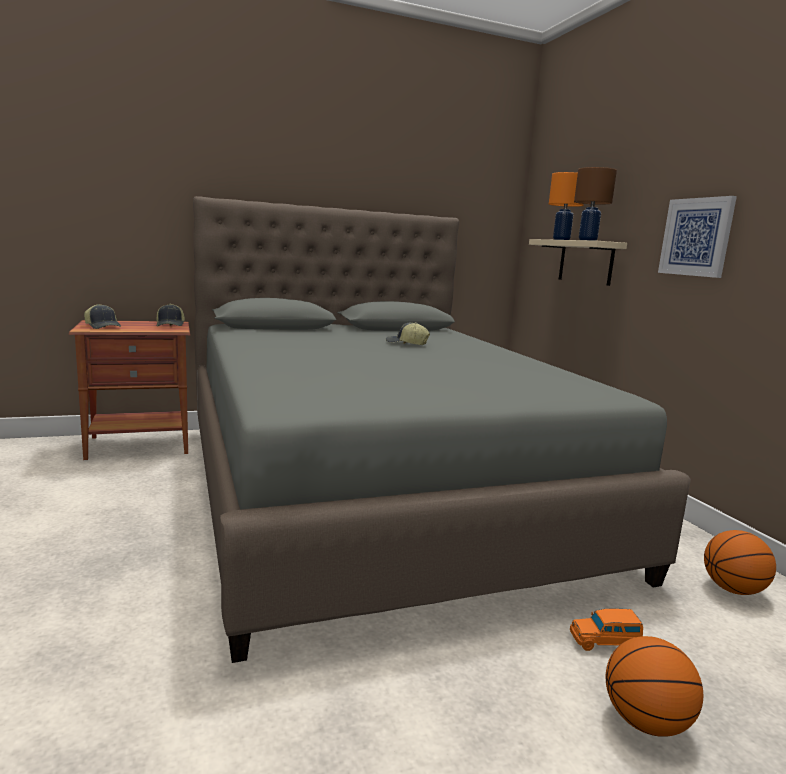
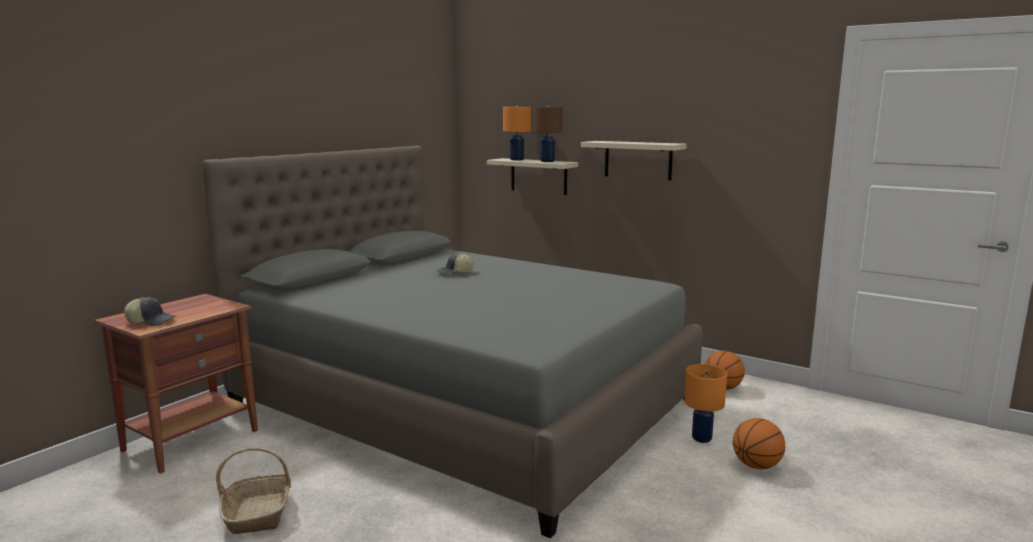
camera: 35 degrees left, 0 degrees up
(77, 513) = (258, 513): none -> basket
(171, 325) = (207, 302): cap -> none
(605, 642) = (703, 439): orange toy car -> orange table lamp
(696, 237) = (638, 160): picture -> beige shelf

